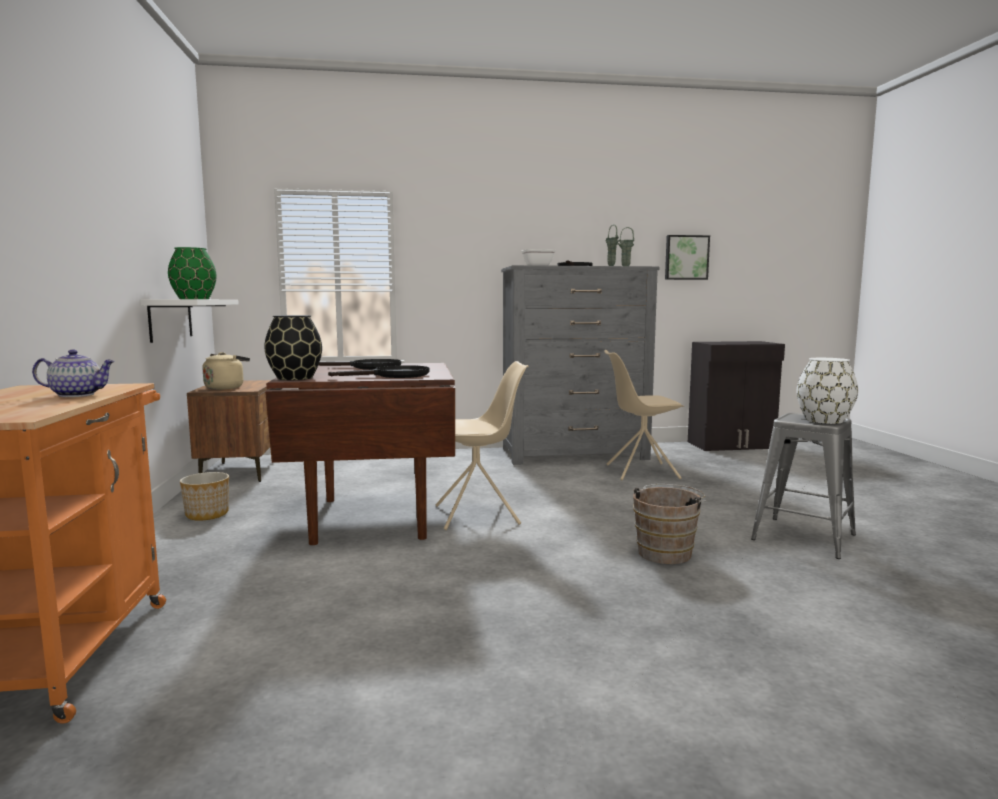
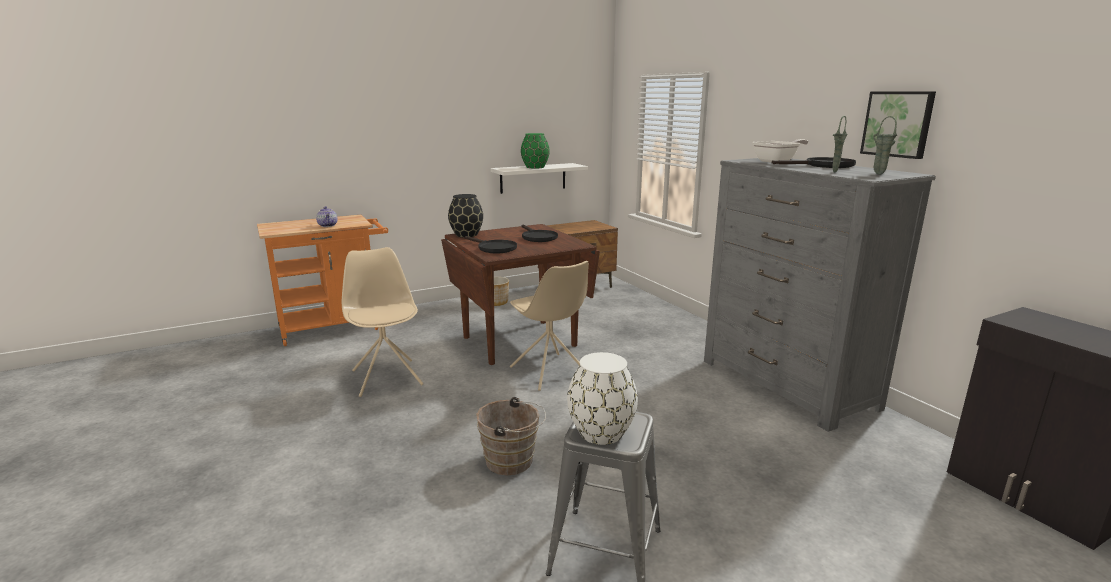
camera: 70 degrees right, 10 degrees up
(226, 387) = (567, 227): beige kettle -> none
(640, 472) = (762, 429): beige chair -> beige chair (387, 377)
(686, 257) = (1044, 164): picture -> picture (898, 124)

